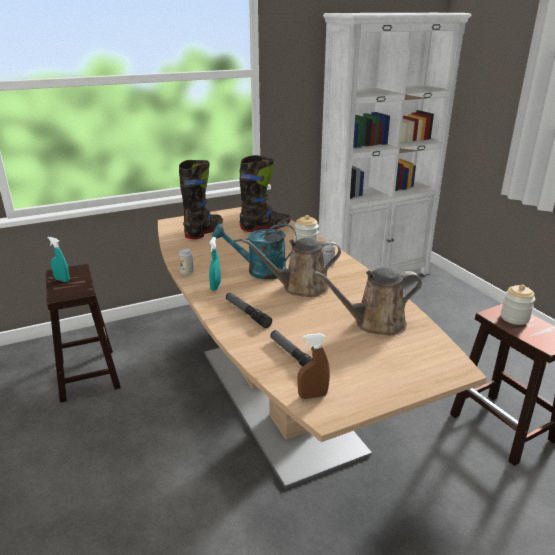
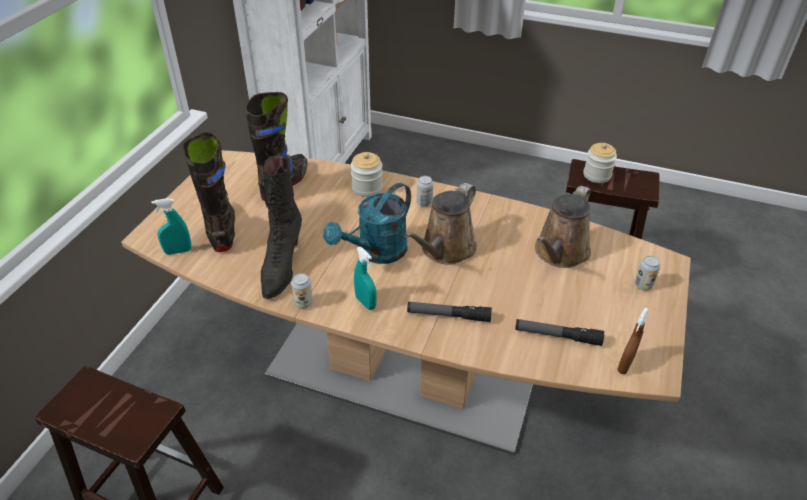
camera: 45 degrees left, 15 degrees up
(62, 280) = (92, 415): turquoise spray bottle -> turquoise spray bottle (178, 251)
(203, 255) = (281, 266): none -> black boot
(409, 369) = (643, 285): none -> can

